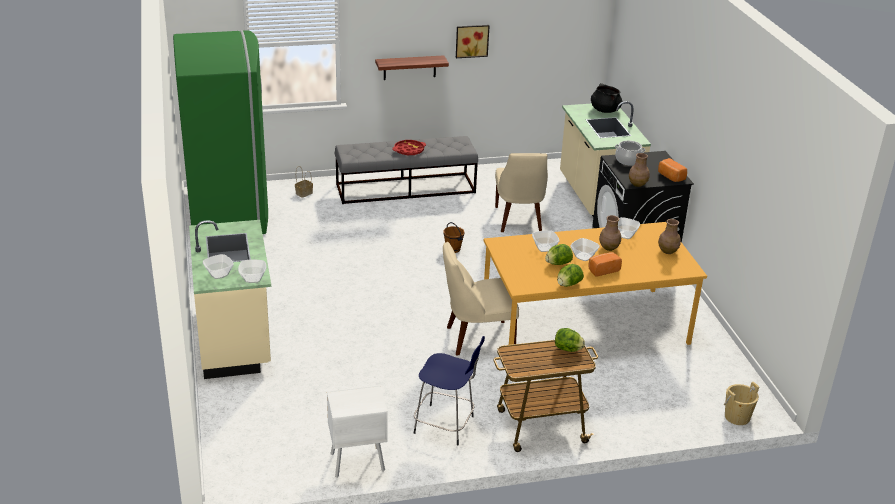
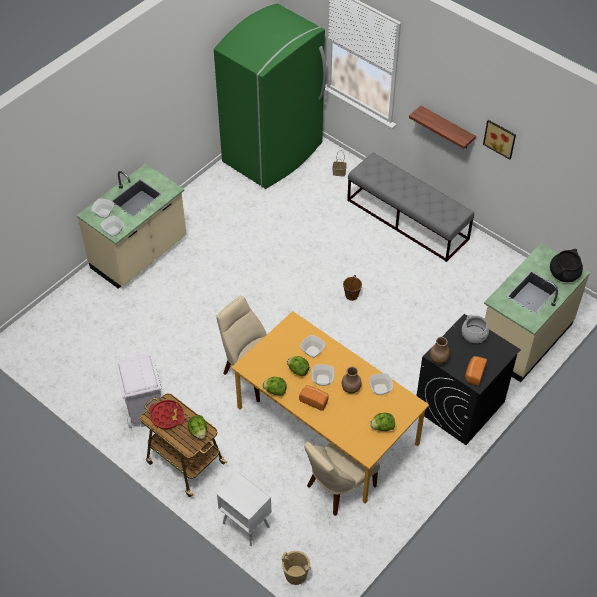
camera: 55 degrees right, 20 degrees up
(356, 462) = (73, 388): white nightstand -> white nightstand (245, 524)
(409, 150) = (409, 194): red tray -> red tray (167, 416)
(446, 425) = (144, 411): blue stool -> white trash can
(518, 221) = (433, 310): beige chair -> beige chair (338, 487)
(668, 251) = (382, 427): brown vase -> lettuce

